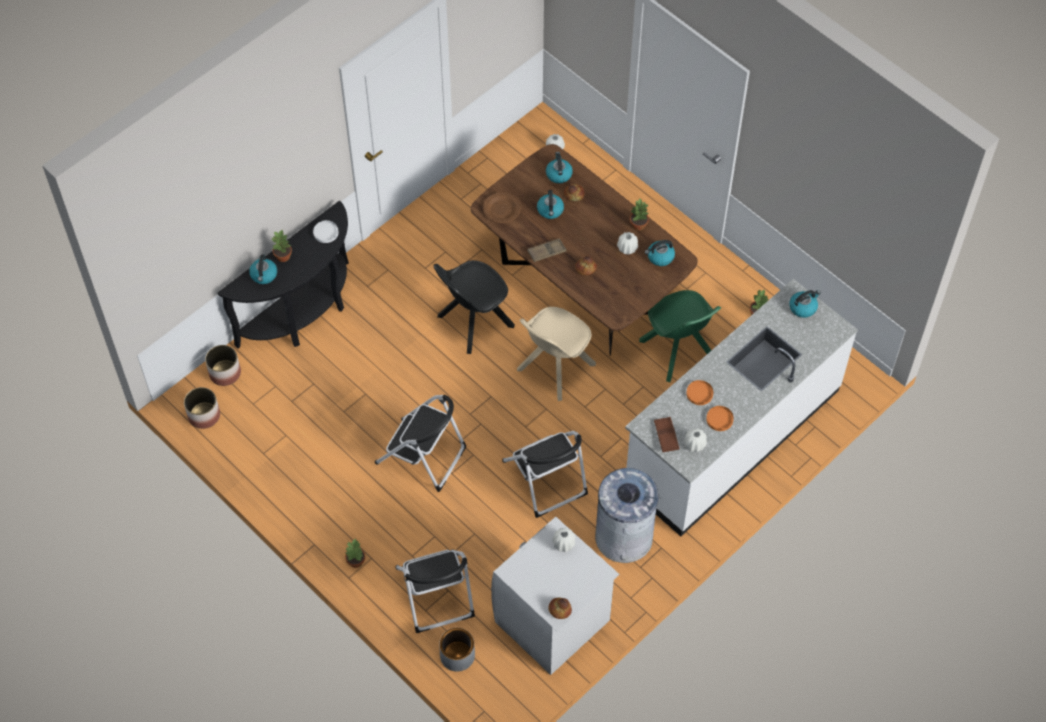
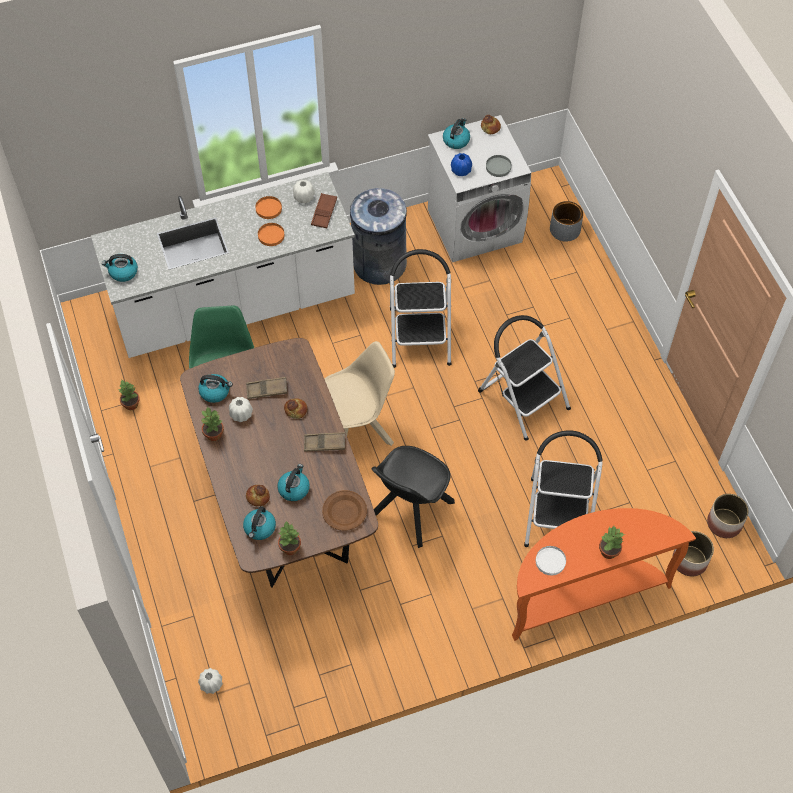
camera: 155 degrees left, 0 degrees up
(264, 275) = (637, 537): kettle -> kettle (456, 140)
(304, 314) = (583, 593): black console table -> orange console table
(356, 561) = (621, 331): potted plant -> potted plant (290, 547)
(435, 594) = (563, 280): step ladder -> step ladder (559, 512)
(473, 322) = (410, 510): black chair -> black chair turned 135 degrees clockwise
(528, 564) = (498, 167): none -> grey plate
(563, 543) = (461, 170): white vase -> blue vase
(619, 275) = (267, 390): none -> brown tray

